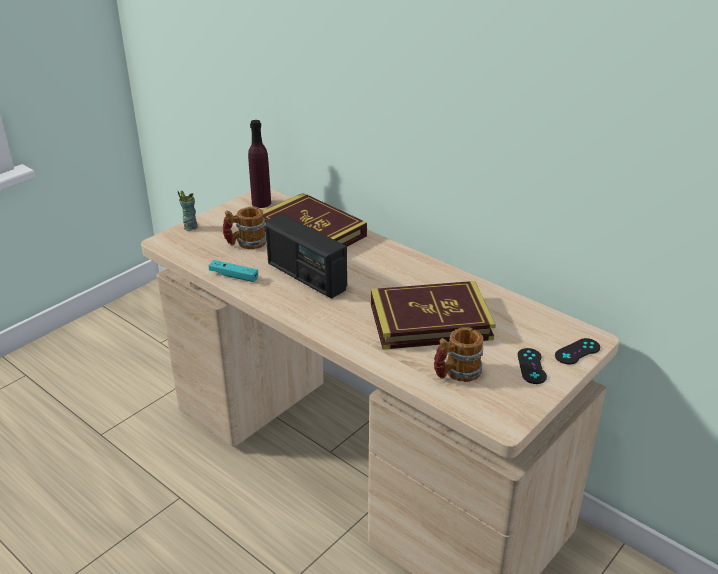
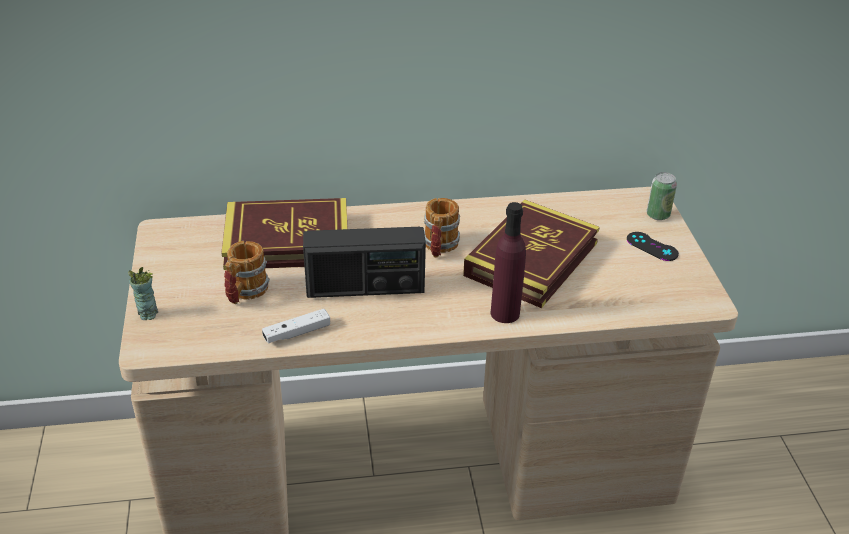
camera: 50 degrees left, 5 degrees up
(234, 276) = (297, 333): turquoise game controller -> white game controller
(261, 203) = (178, 241): purple bottle -> purple bottle (505, 313)
(456, 373) = (620, 288): mug -> mug (439, 247)
(577, 351) = (658, 215): black game controller -> can

